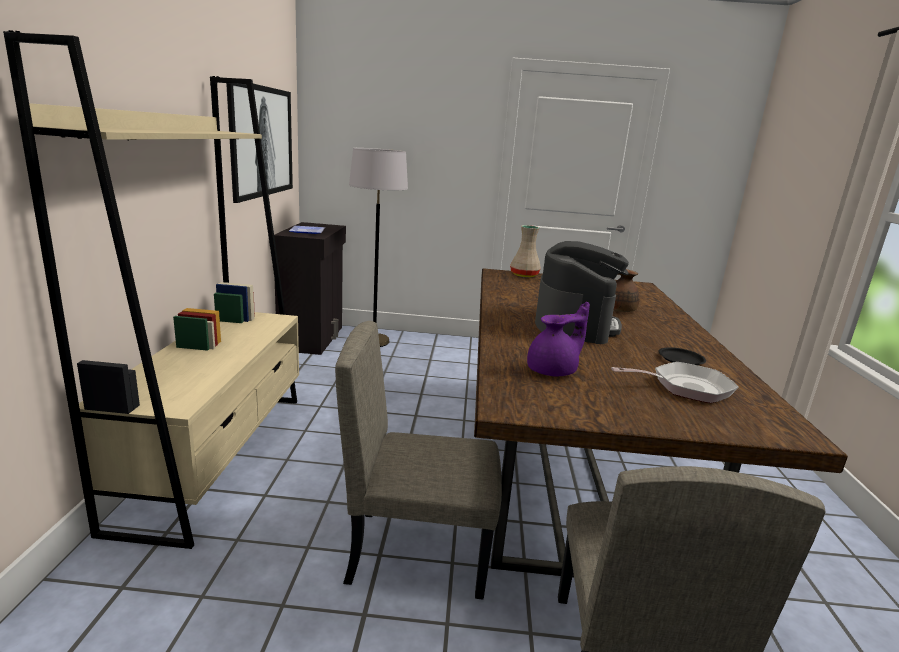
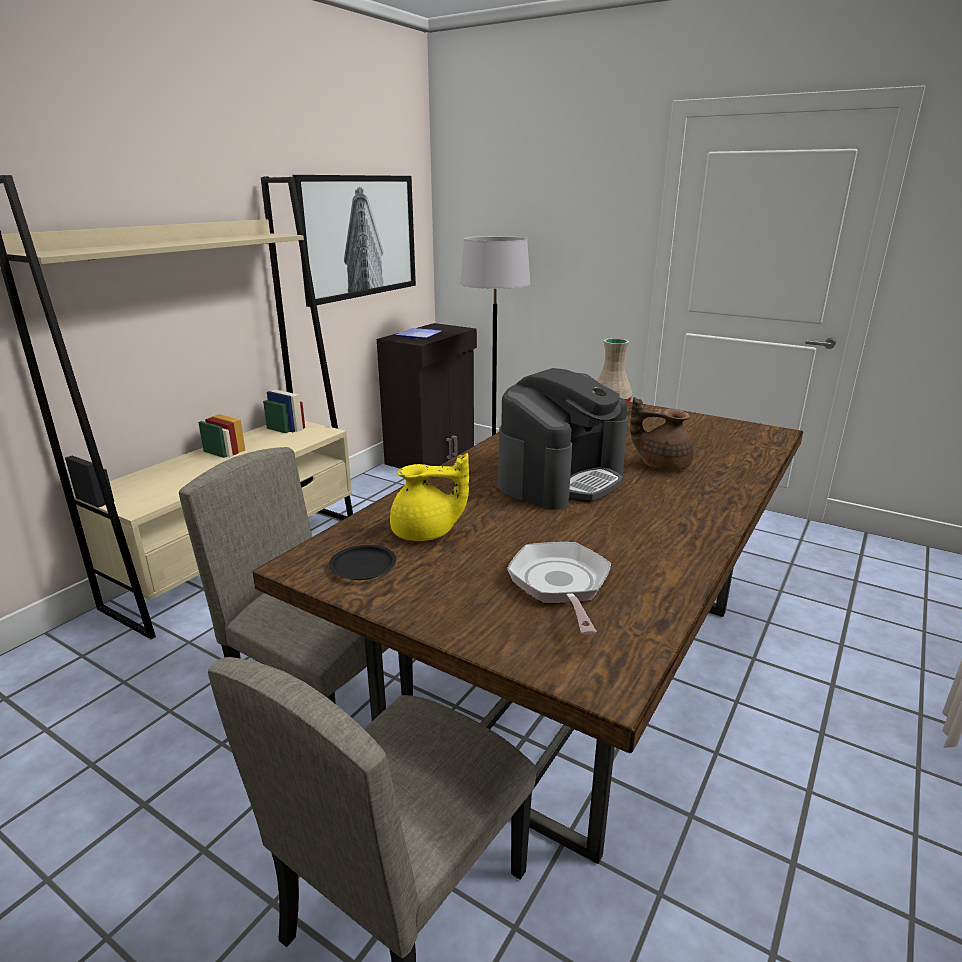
camera: 30 degrees right, 5 degrees up
(554, 371) = (426, 533): purple teapot -> yellow teapot
(680, 359) = (626, 548): black plate -> black plate (362, 567)
(685, 387) = (560, 585): frying pan -> frying pan turned 120 degrees counterclockwise

